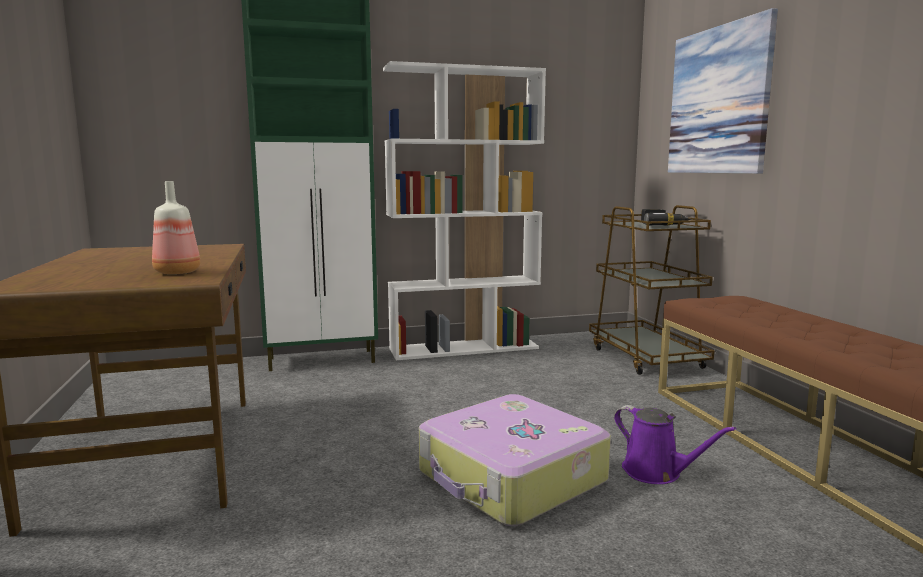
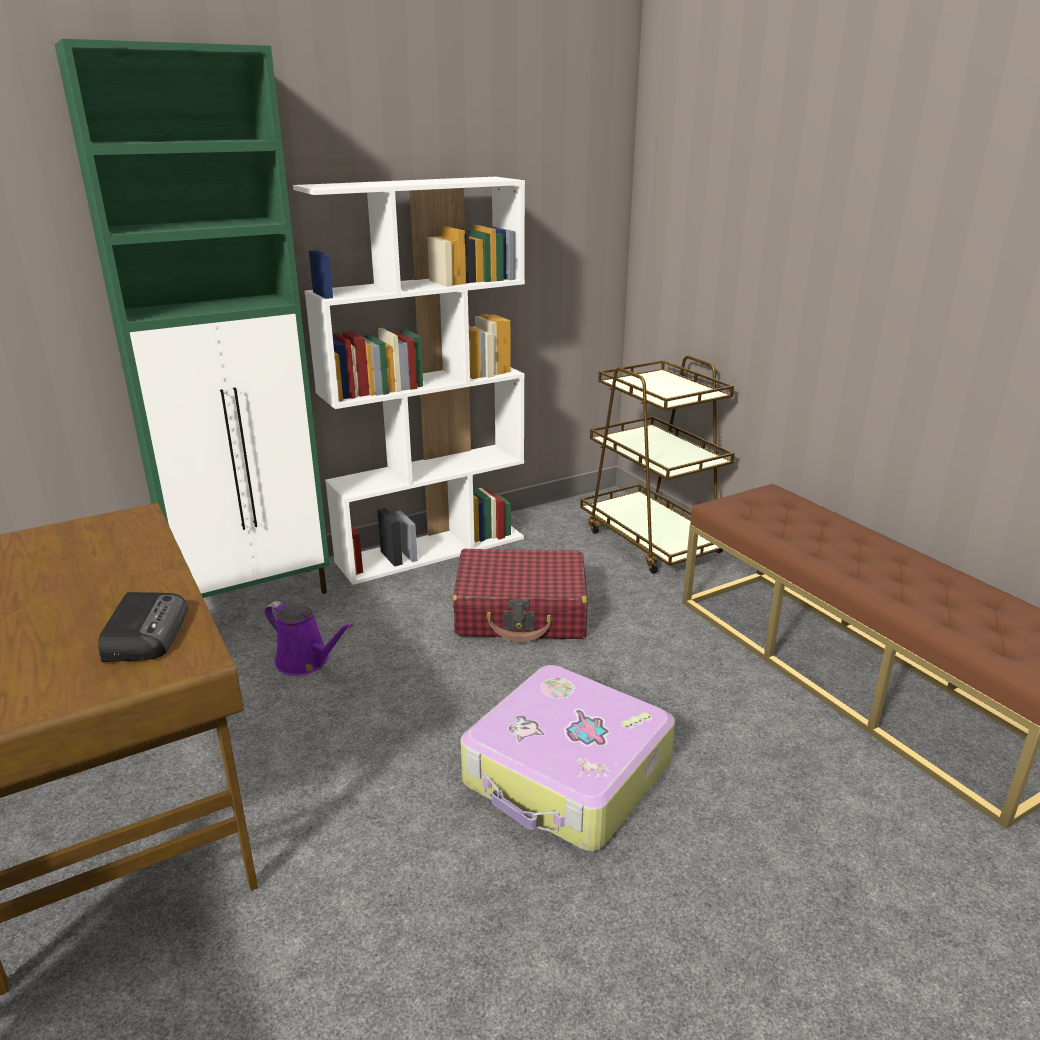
camera: 15 degrees left, 15 degrees up
(177, 272) = (146, 632): bottle -> radio
(518, 385) = (521, 612): none -> red suitcase
(656, 472) = (714, 737): purple watering can -> purple watering can (306, 661)
(662, 225) = (675, 389): power drill -> none
(718, 101) = (746, 234): picture -> none

